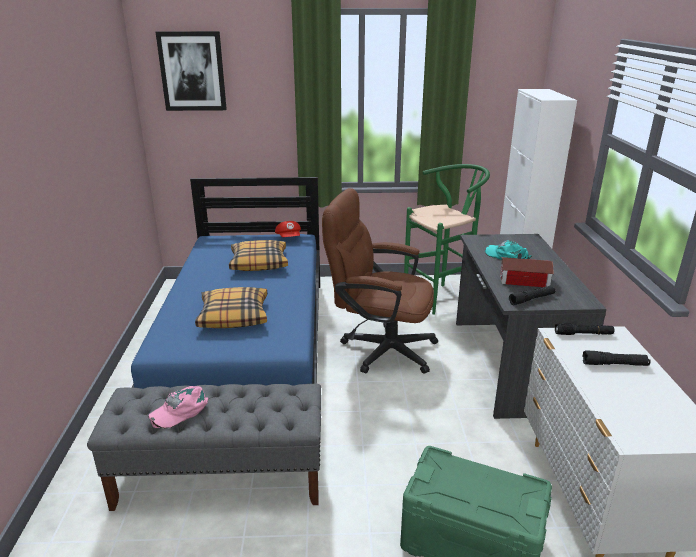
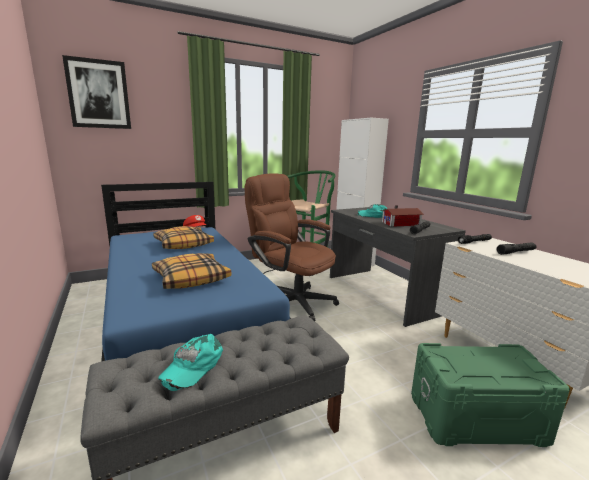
camera: 25 degrees left, 10 degrees down
(180, 410) = (192, 365): pink cap -> turquoise cap
(379, 348) = (291, 300): brown office chair -> brown office chair turned 45 degrees clockwise

